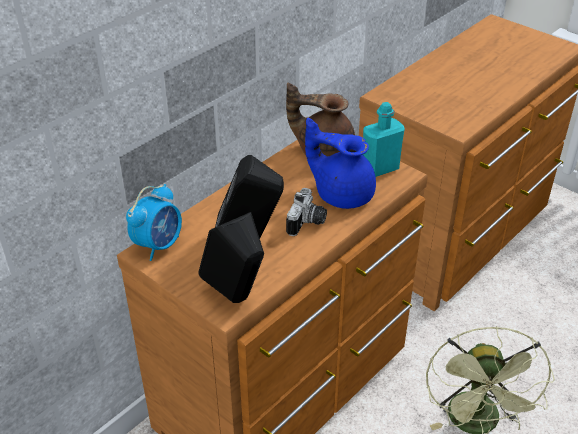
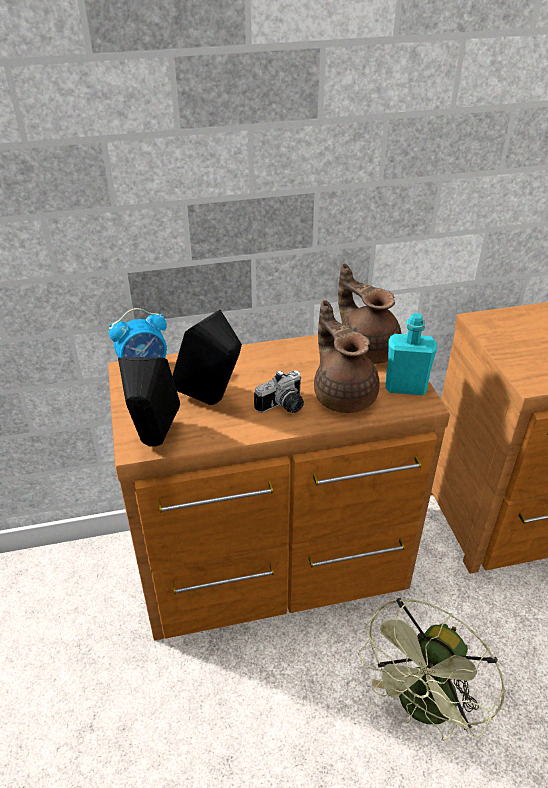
camera: 35 degrees right, 0 degrees up
(342, 193) = (343, 394): blue teapot -> brown teapot

